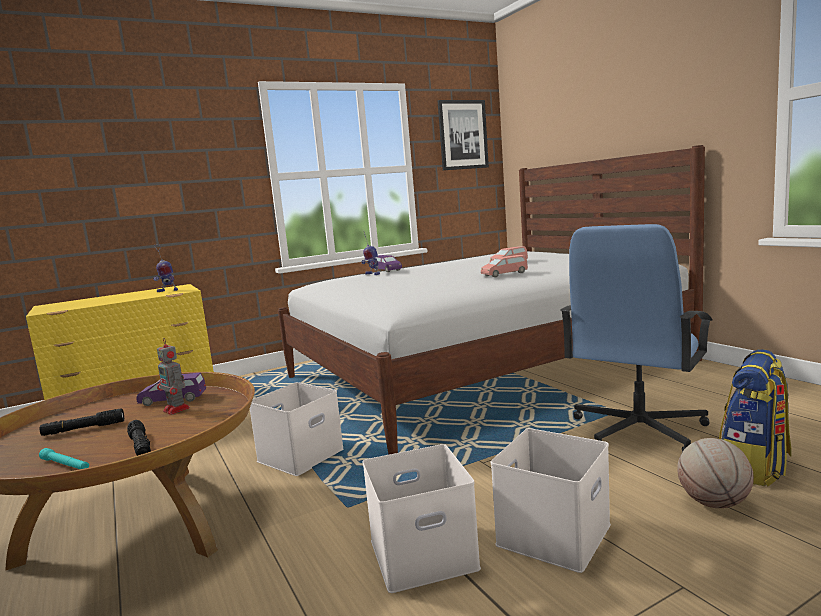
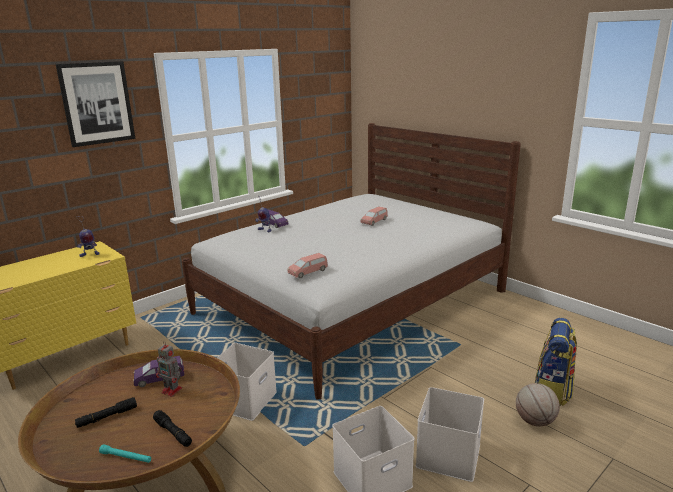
camera: 15 degrees left, 10 degrees up
(462, 135) = (322, 91): picture -> picture (97, 103)
(504, 274) = (380, 241): pink toy car -> pink toy car (308, 272)
(637, 430) = (478, 362): blue office chair -> none

